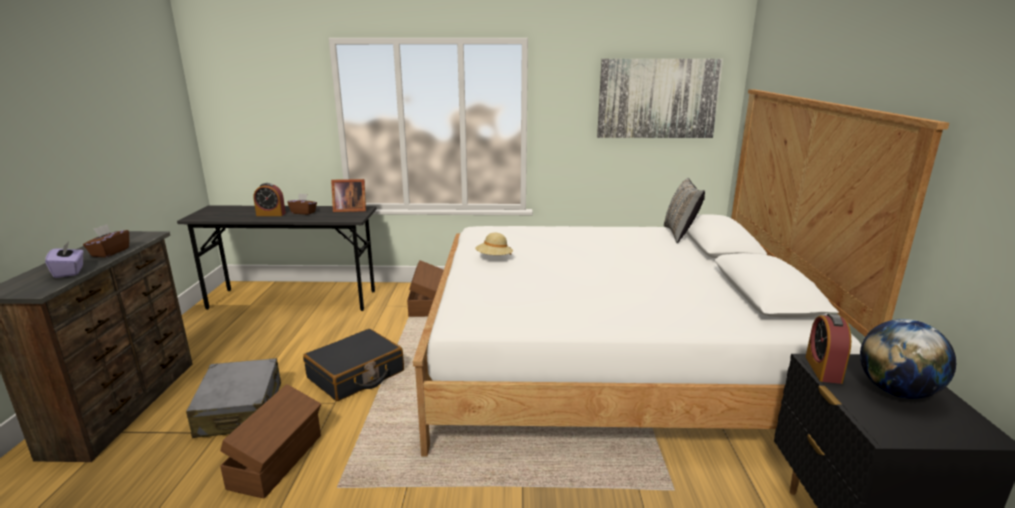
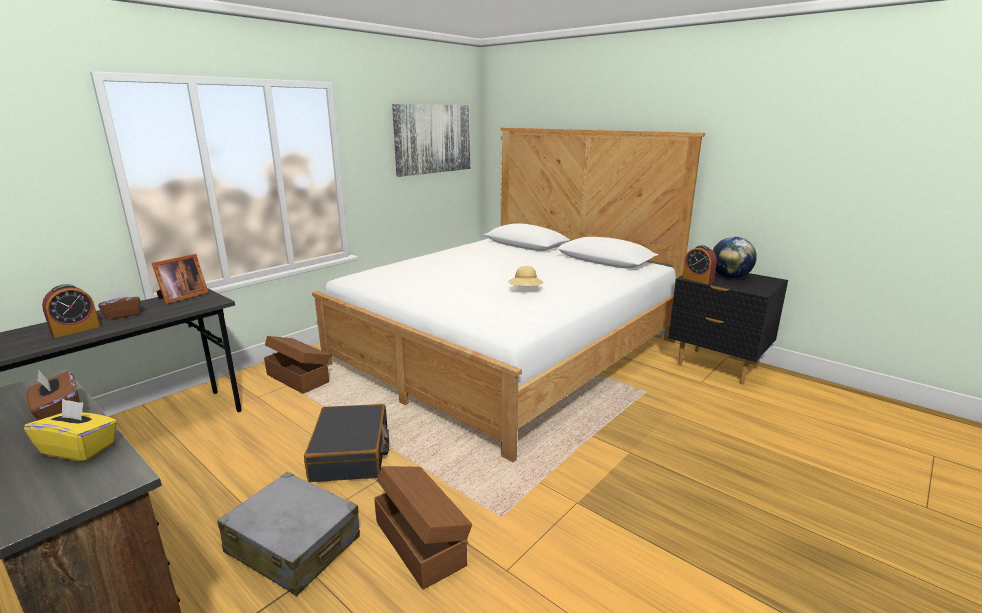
camera: 50 degrees left, 0 degrees up
(70, 271) = (80, 449): purple tissue box -> yellow tissue box
(494, 258) = (423, 291): beige hat -> beige hat (525, 290)
(680, 234) = (494, 244): grey pillow -> none

